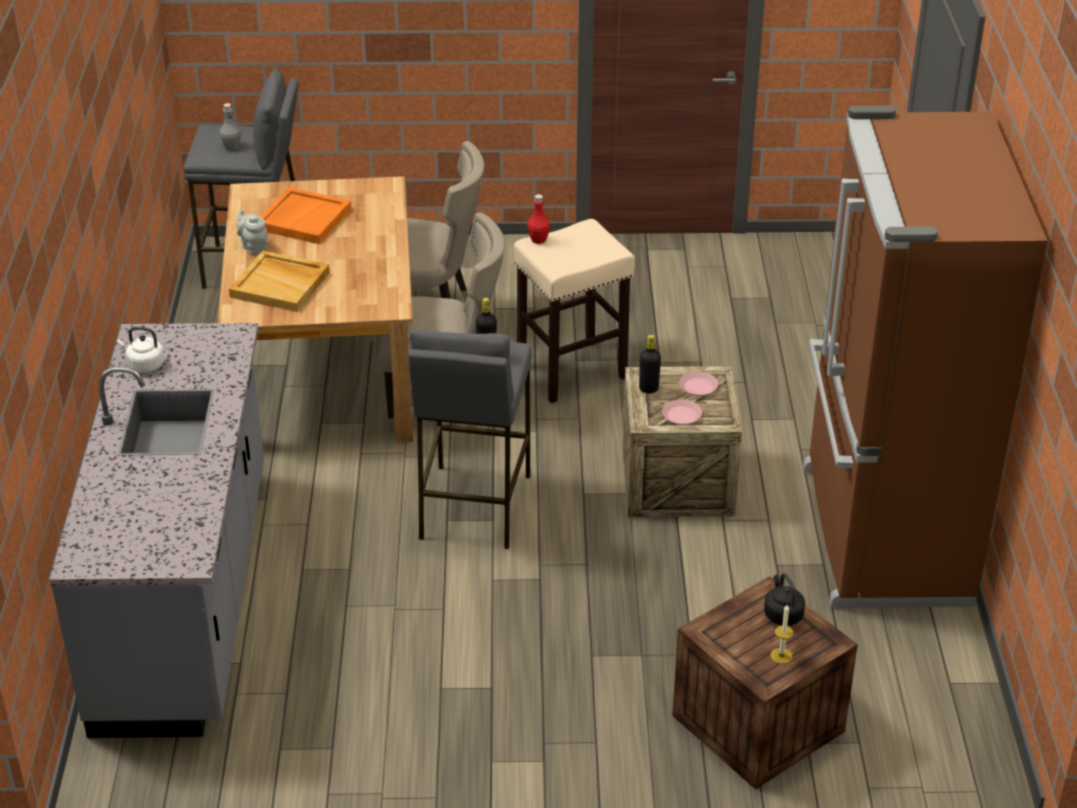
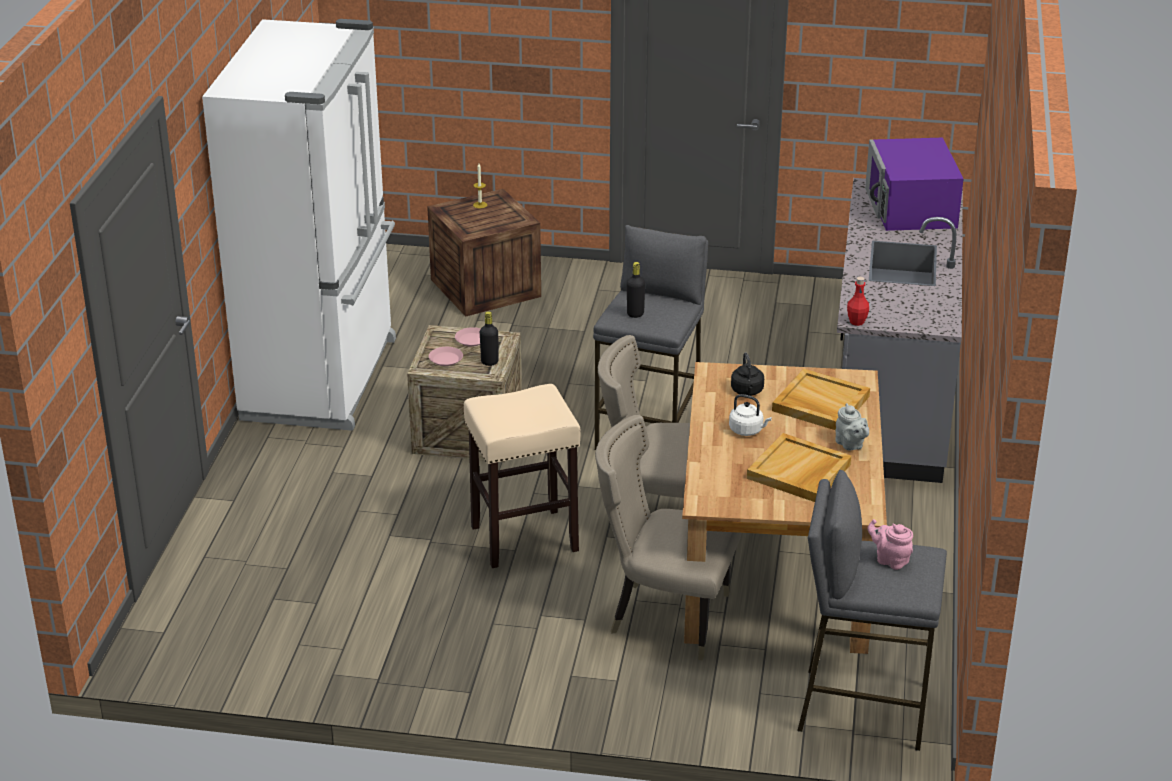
camera: 170 degrees left, 5 degrees down
(137, 520) = (911, 208): none -> purple microwave
(144, 365) = (931, 302): white kettle -> white kettle (747, 430)
(232, 147) = (890, 560): grey bottle -> pink teapot
(303, 218) = (799, 472): orange tray -> beige tray
(538, 240) = (554, 419): red bottle -> red bottle (856, 322)
(782, 614) = (466, 222): black kettle -> black kettle (747, 391)
(881, 535) = (323, 378): brown fridge -> white fridge

